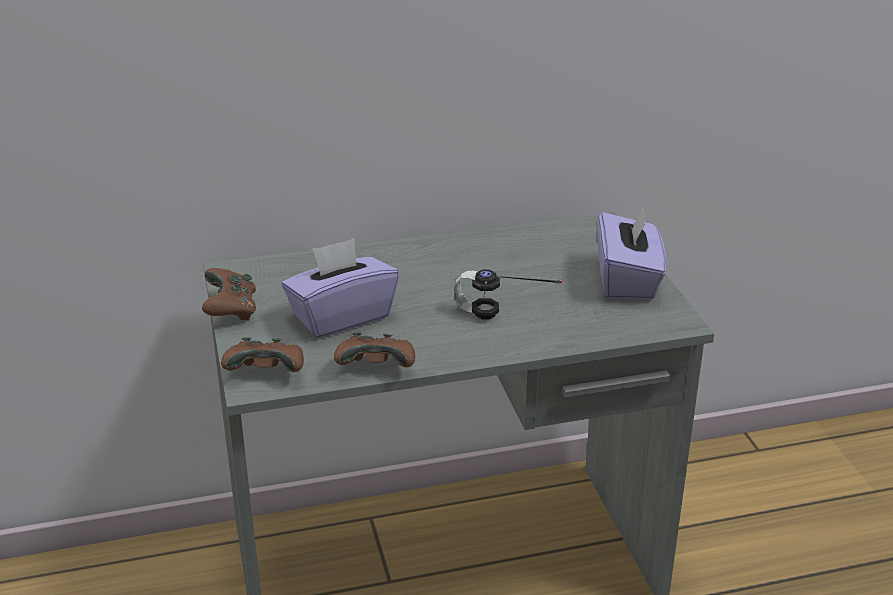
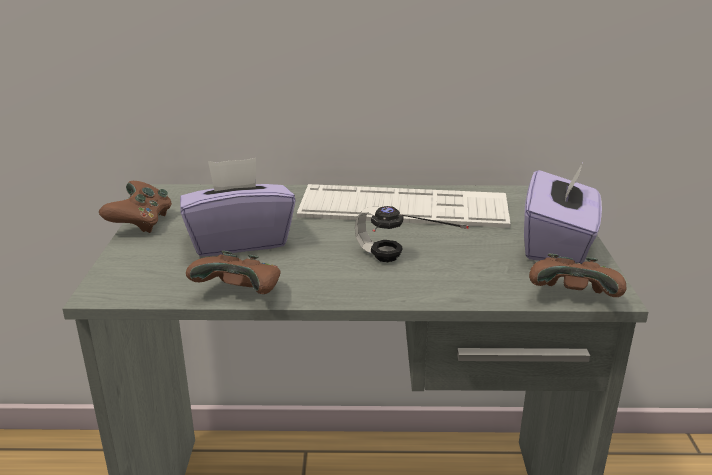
camera: 15 degrees right, 5 degrees down
(267, 374) = (127, 282): brown game controller -> brown game controller (573, 297)
(476, 259) = (403, 208): none -> keyboard

